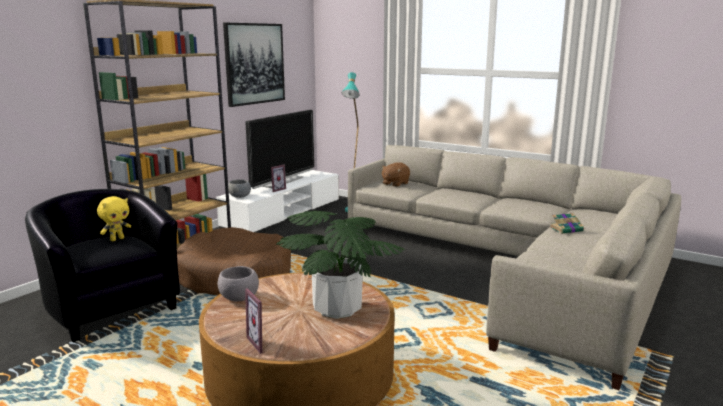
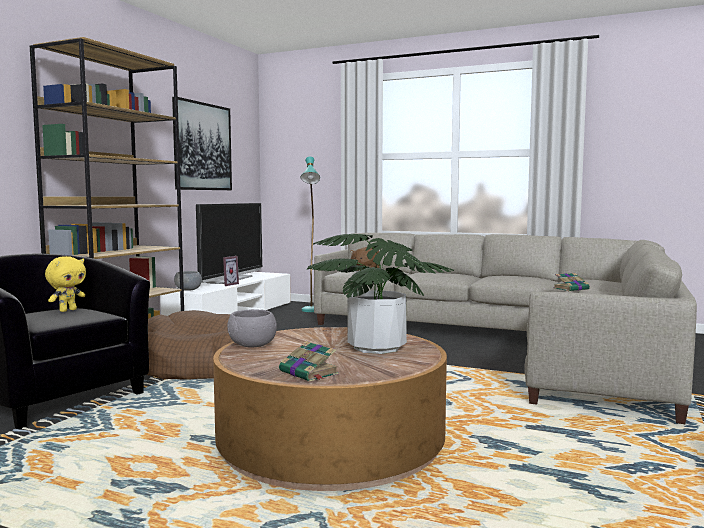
camera: 10 degrees left, 10 degrees down
(263, 342) = (309, 373): picture frame -> book

